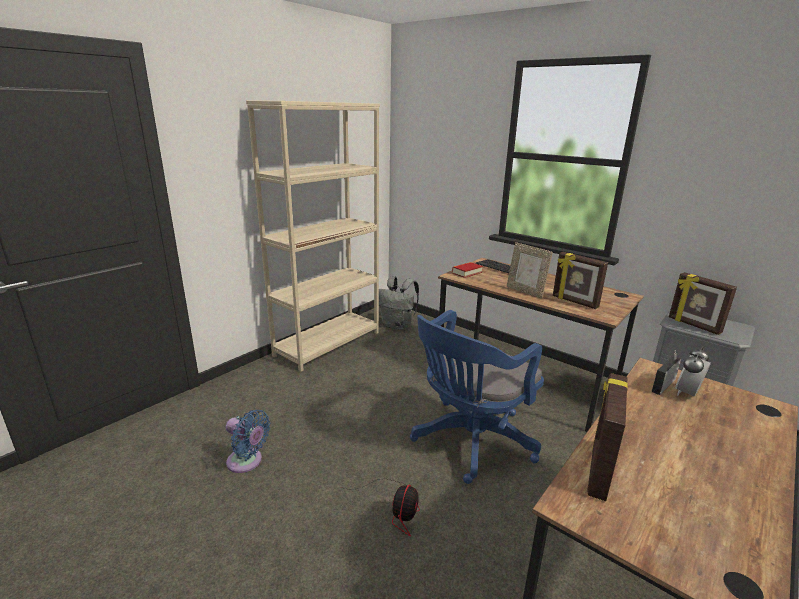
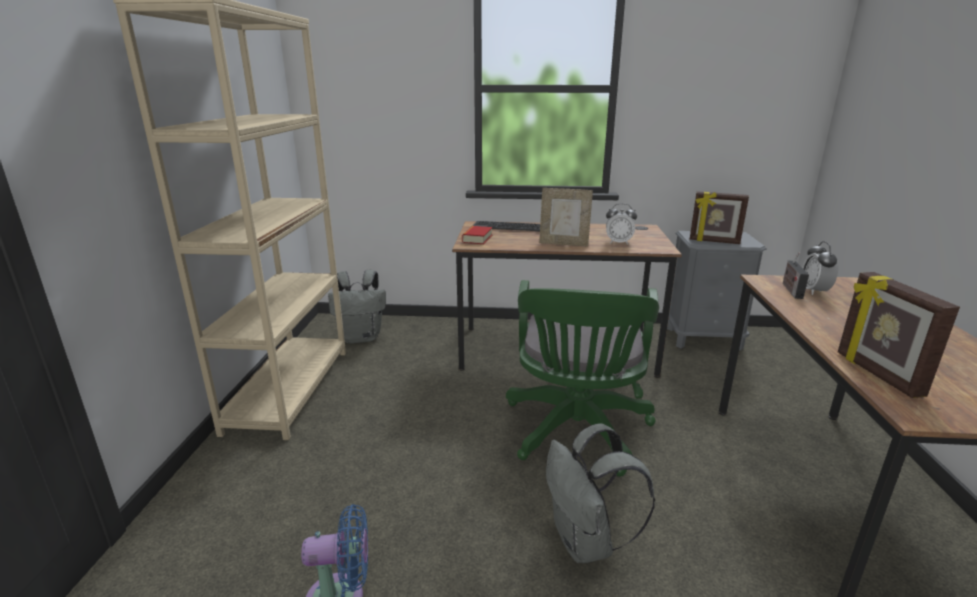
camera: 35 degrees left, 0 degrees up
(396, 508) = (586, 542): fan -> grey backpack
(469, 442) = (576, 433): blue office chair -> green office chair
(574, 302) = (618, 242): picture frame -> alarm clock

